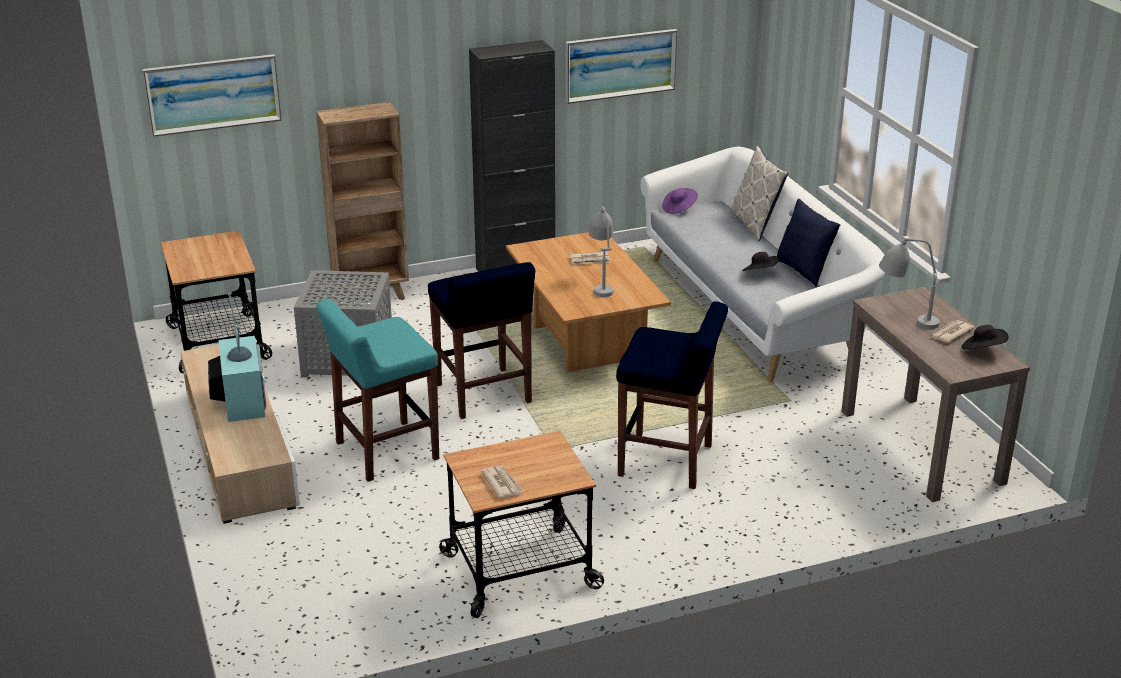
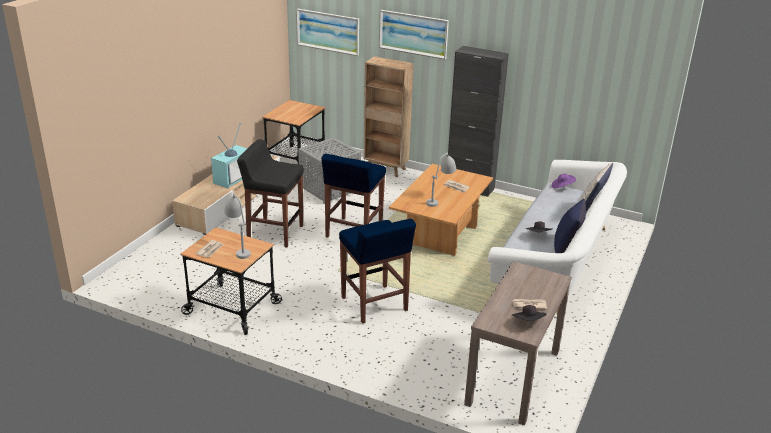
camera: 45 degrees right, 0 degrees up
(385, 451) = (274, 233): turquoise stool -> black stool
(620, 65) = (559, 84): picture -> picture (413, 34)
(903, 320) = (518, 284): grey table lamp -> grey table lamp (238, 247)

